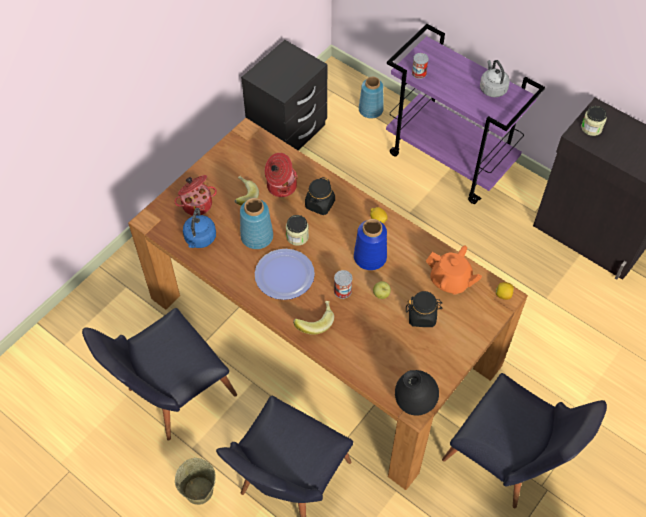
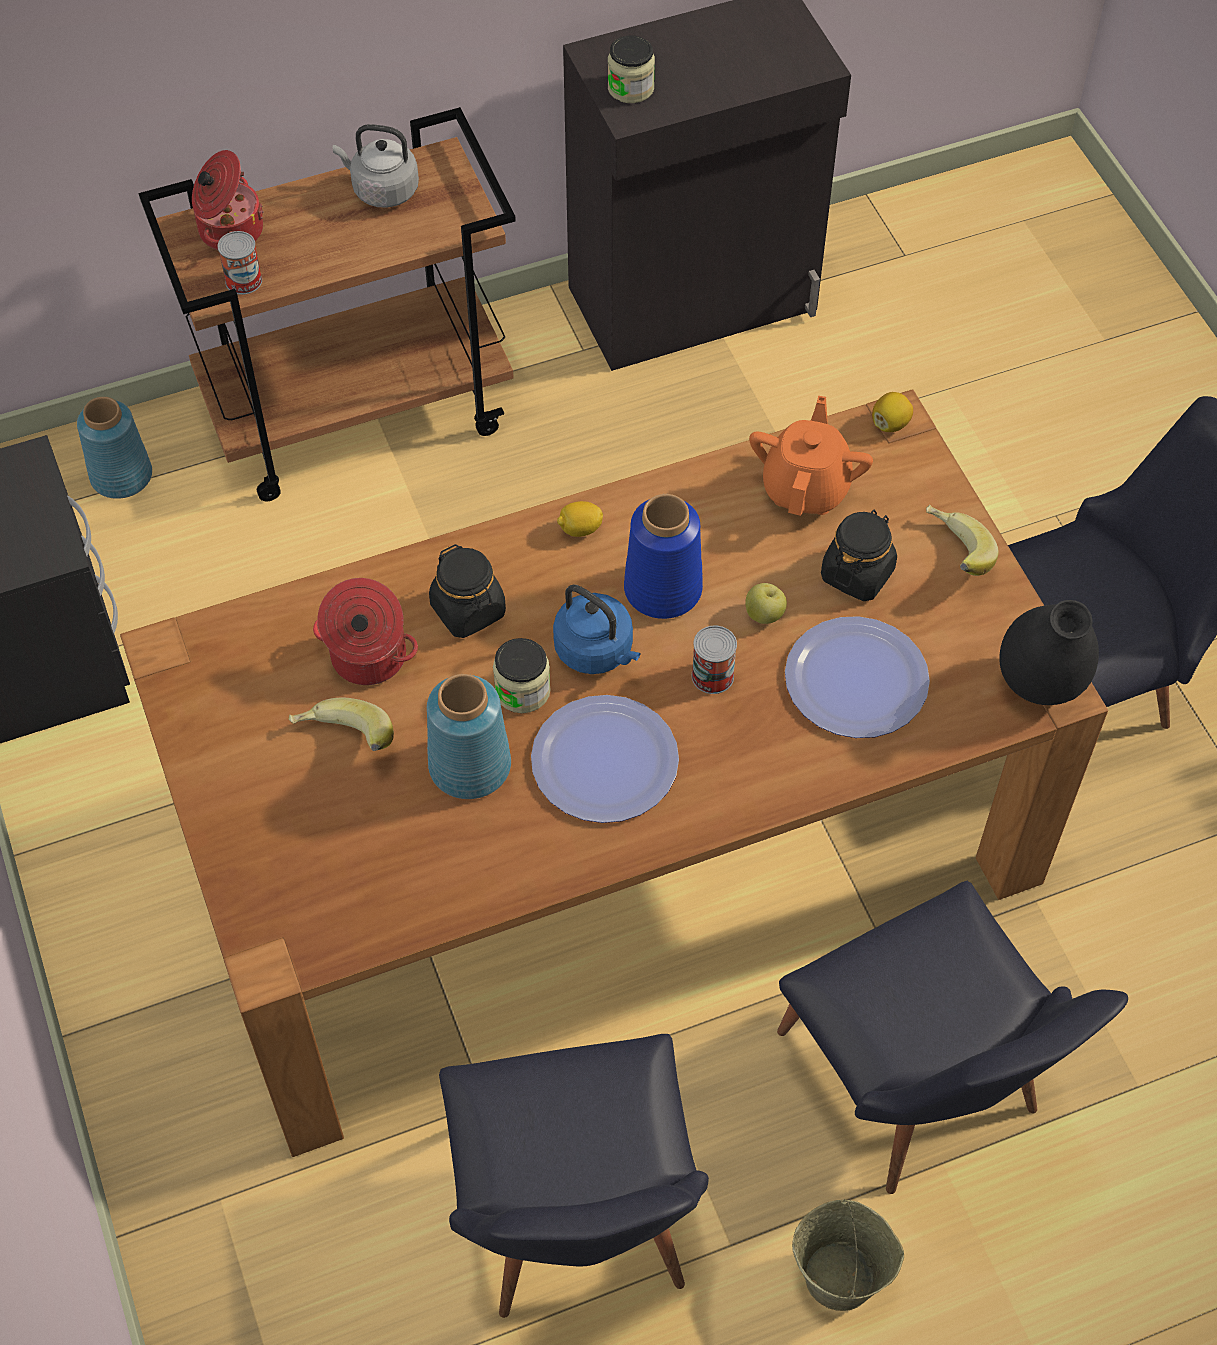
camera: 60 degrees left, 0 degrees up
(197, 204) = (293, 843): cooking pot -> cooking pot (229, 230)
(200, 239) = (397, 881): blue kettle -> blue kettle (597, 651)
(314, 322) = (756, 762): banana -> banana (952, 556)
(373, 338) = (856, 679): none -> plate
(450, 281) = (806, 488): orange teapot -> orange teapot turned 45 degrees counterclockwise
(451, 159) = (360, 410): purple cart -> brown cart

